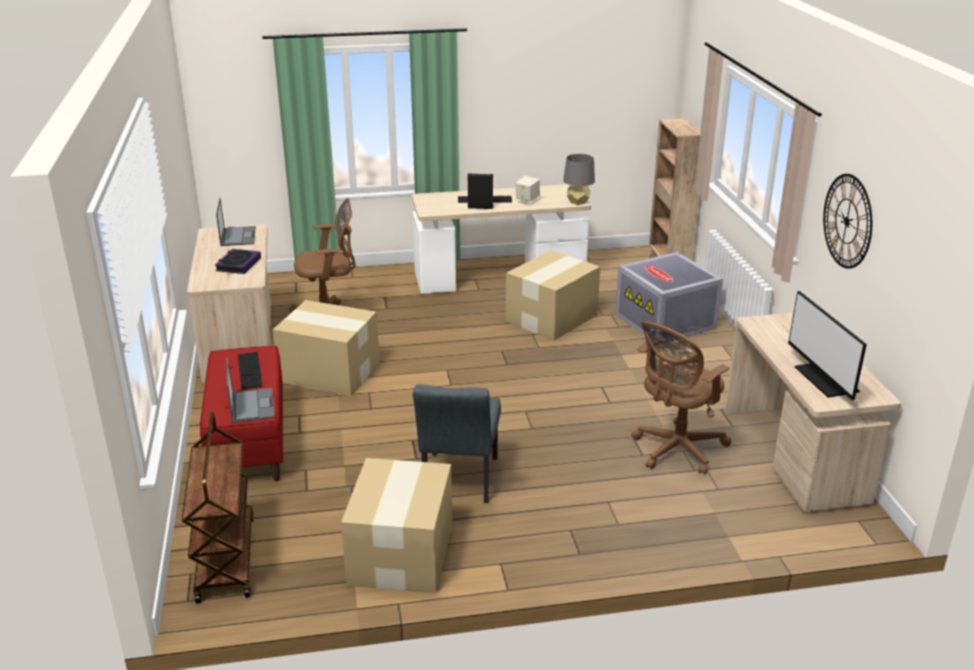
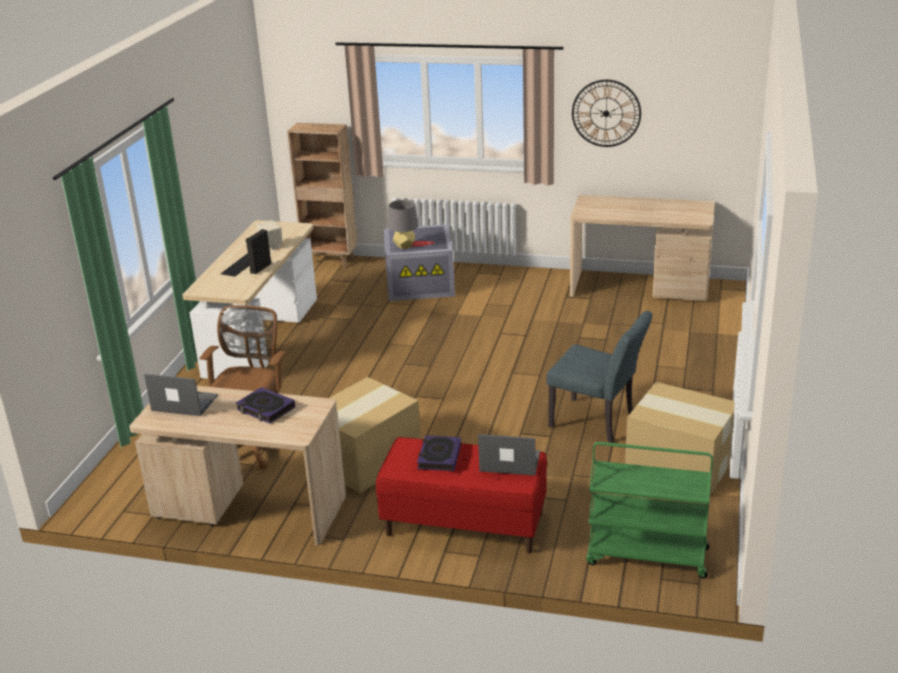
camera: 65 degrees left, 0 degrees up
(225, 558) = (646, 556): brown cart -> green cart
(249, 370) = (439, 457): keyboard -> book
(553, 317) = (367, 328): cardboard box -> none
(578, 202) = (300, 227): grey table lamp -> grey table lamp (404, 246)
(676, 450) = (608, 326): brown office chair -> none
(825, 379) = (674, 213): monitor -> none

